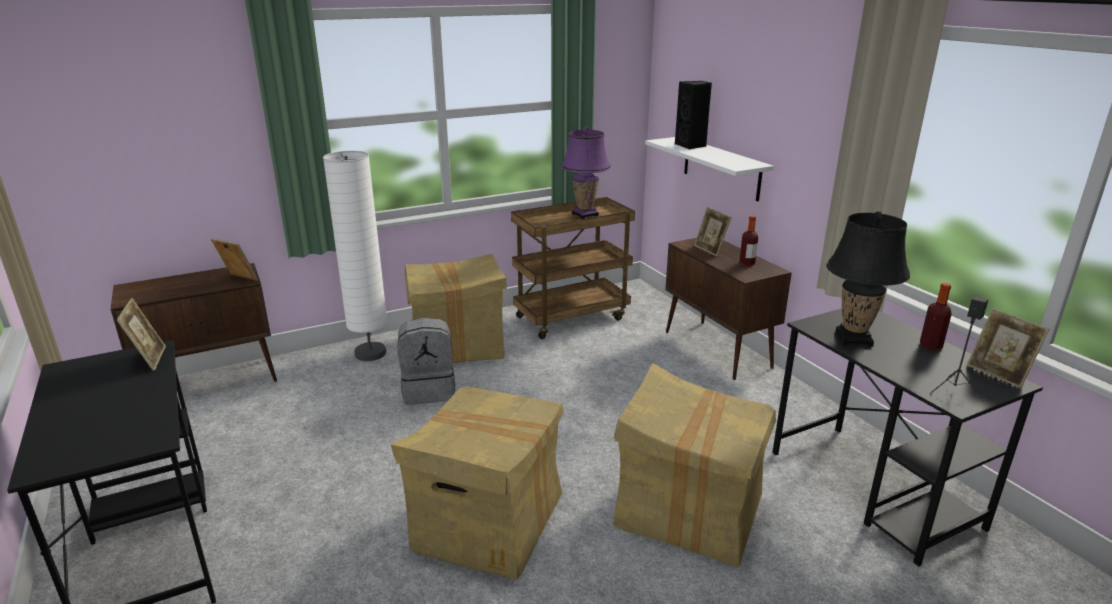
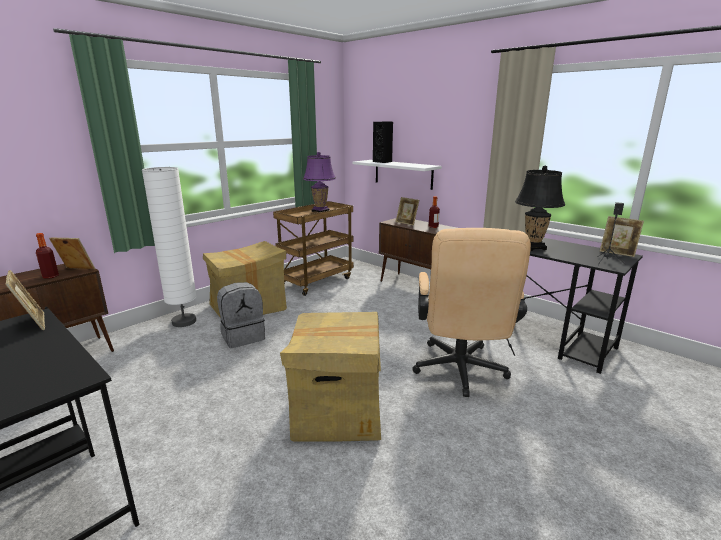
camera: 20 degrees left, 5 degrees down
(688, 510) = (460, 373): cardboard box -> beige office chair
(930, 346) = (573, 246): bottle -> bottle (50, 276)

